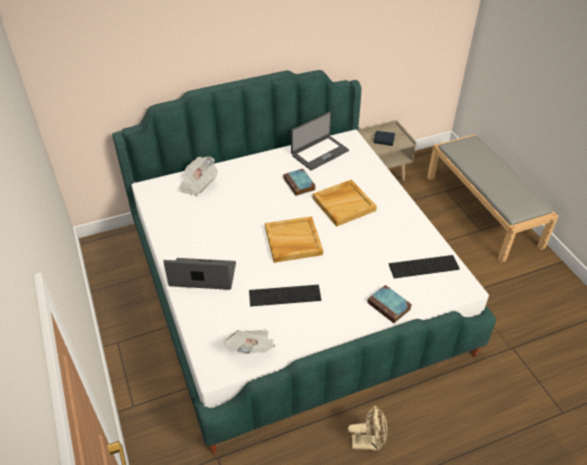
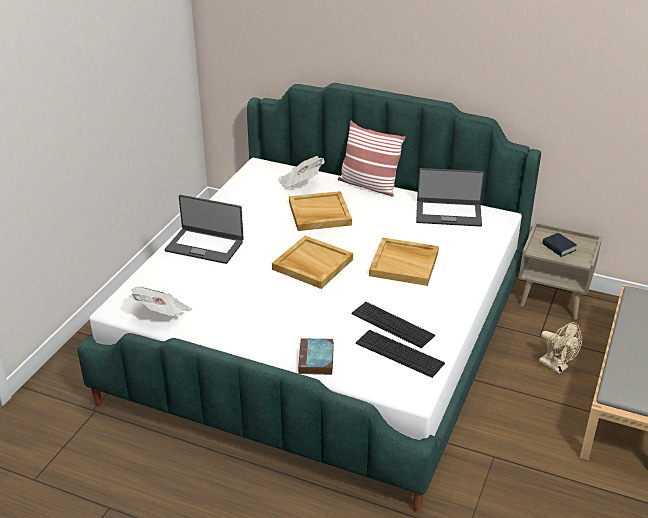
camera: 45 degrees right, 10 degrees down
(202, 276) = (205, 246): laptop -> laptop turned 150 degrees clockwise
(244, 160) = (368, 185): none -> pillow
(244, 201) = (319, 214): none -> beige tray
(284, 295) = (243, 296): keyboard -> keyboard (392, 324)
(299, 184) = (388, 228): book -> none
(368, 443) = (214, 493): beige fan -> beige fan (557, 367)

